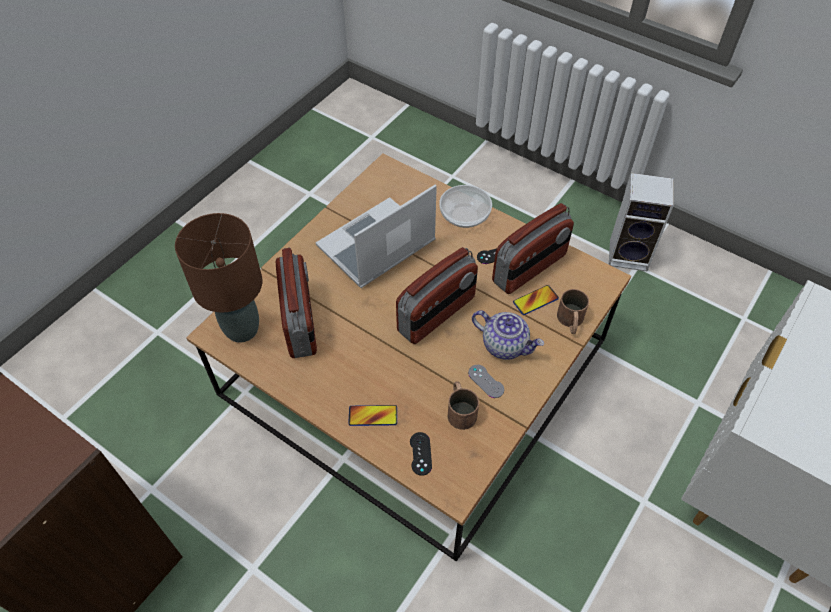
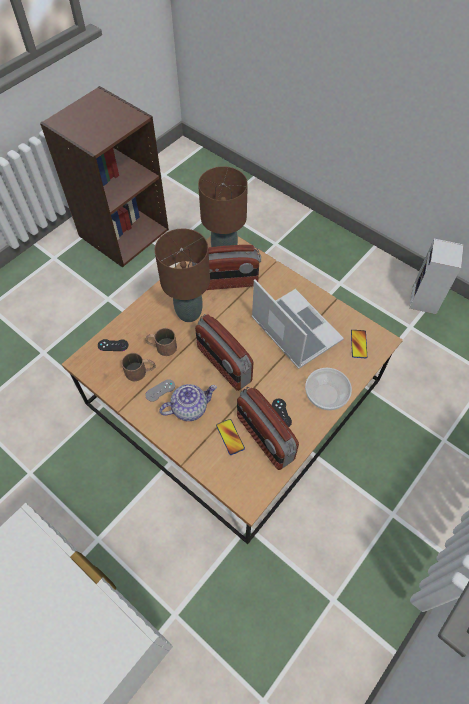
camera: 95 degrees right, 5 degrees up
(357, 362) = (189, 313): none -> brown table lamp
(373, 416) = (146, 320): phone -> phone (358, 344)
(505, 345) = (189, 408): teapot -> teapot turned 150 degrees counterclockwise
(570, 321) = (205, 460): brown mug -> brown mug (161, 346)
(630, 255) = (348, 597): speaker -> speaker (424, 301)

